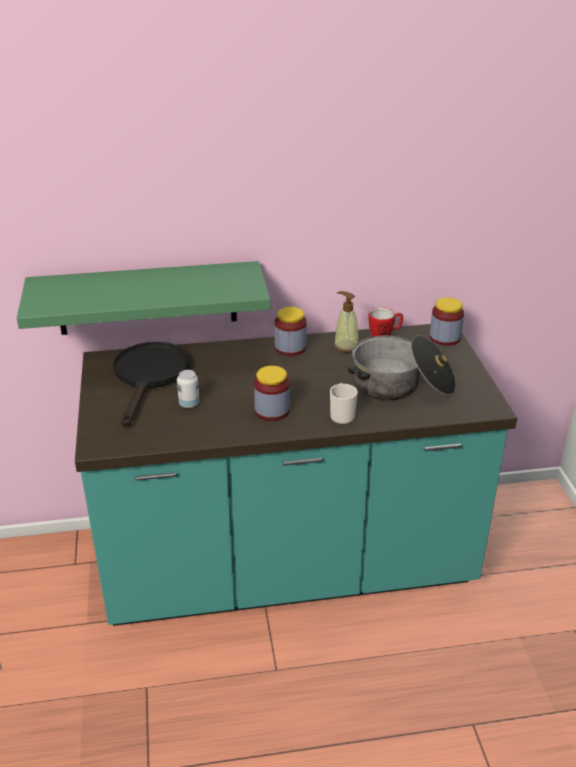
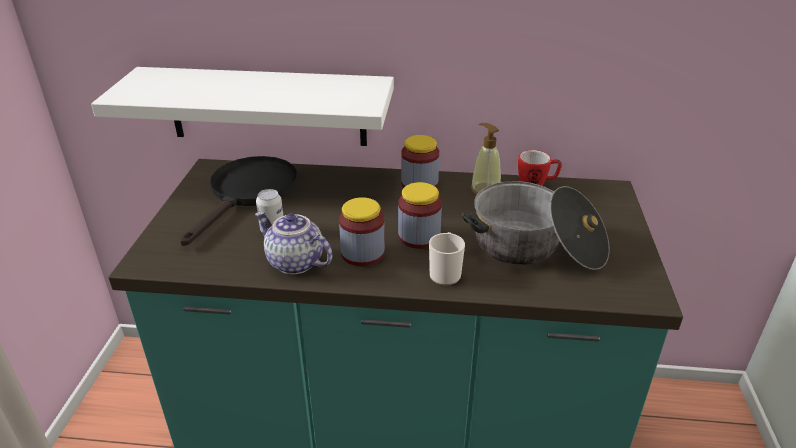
camera: 15 degrees right, 0 degrees up
(147, 298) = (267, 106): green shelf -> white shelf
(221, 426) = (294, 263): none -> teapot
(444, 338) = (611, 197): jar -> jar (419, 236)

